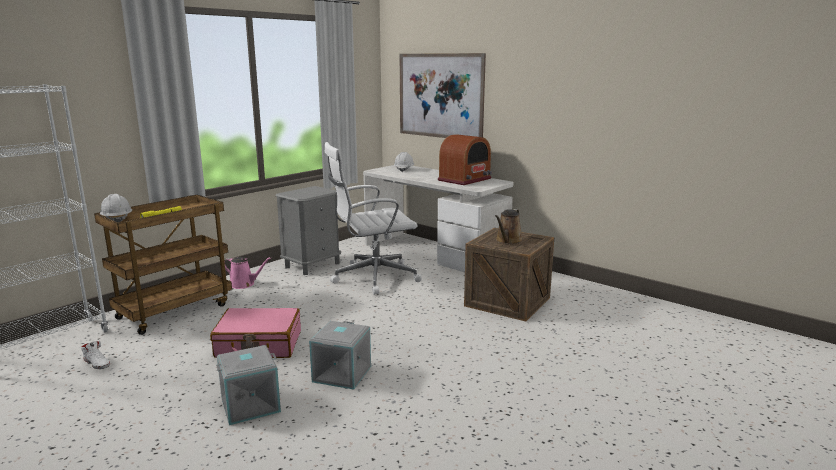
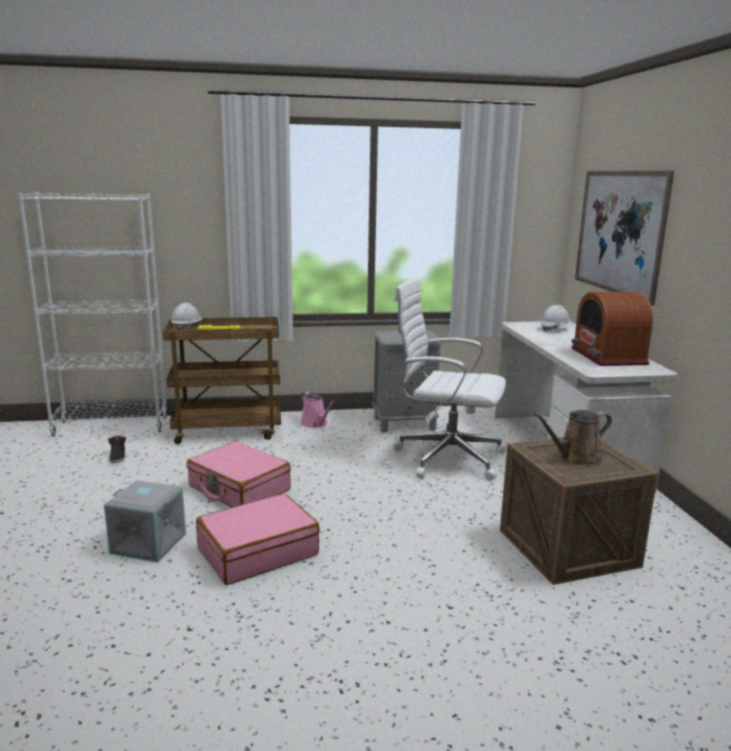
camera: 40 degrees right, 0 degrees up
(97, 363) = (118, 456): white shoe -> black shoe
(343, 374) = (257, 551): grey storage box -> pink suitcase
(465, 179) = (607, 356): radio -> radio turned 90 degrees clockwise

